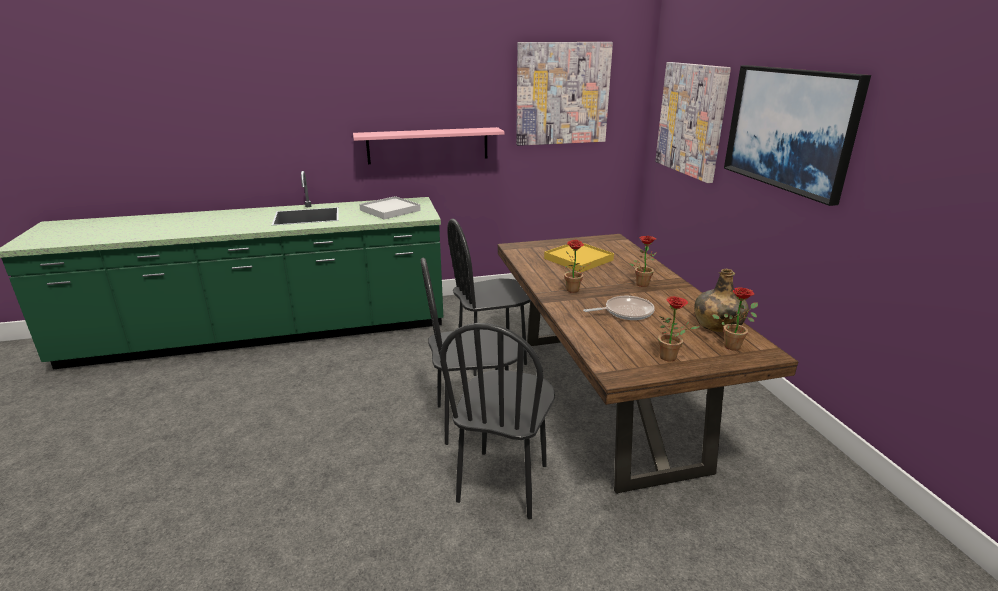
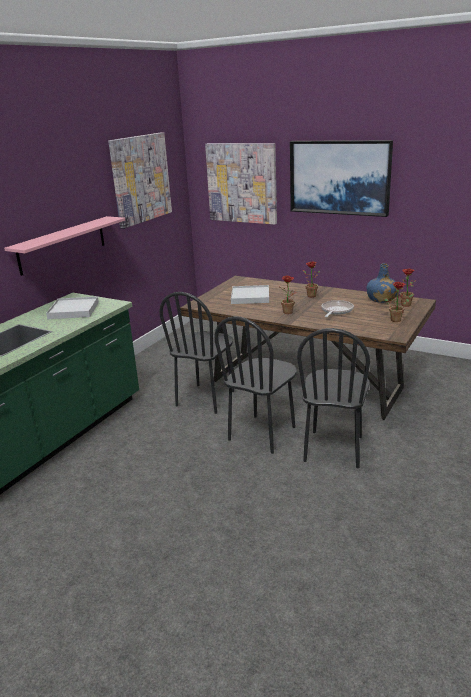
camera: 45 degrees left, 0 degrees up
(504, 483) = (334, 449): black chair -> black chair turned 45 degrees clockwise
(578, 259) = (250, 297): yellow tray -> white tray
(717, 325) = (381, 299): green bottle -> blue bottle

